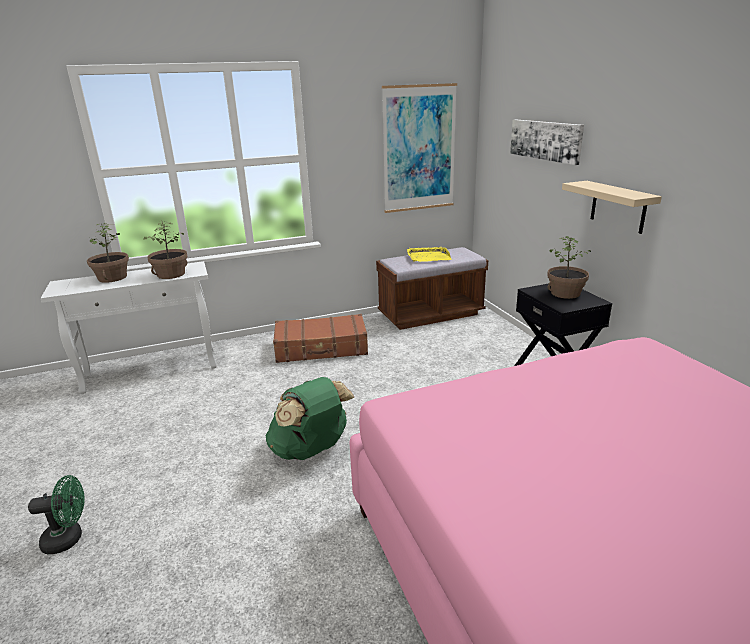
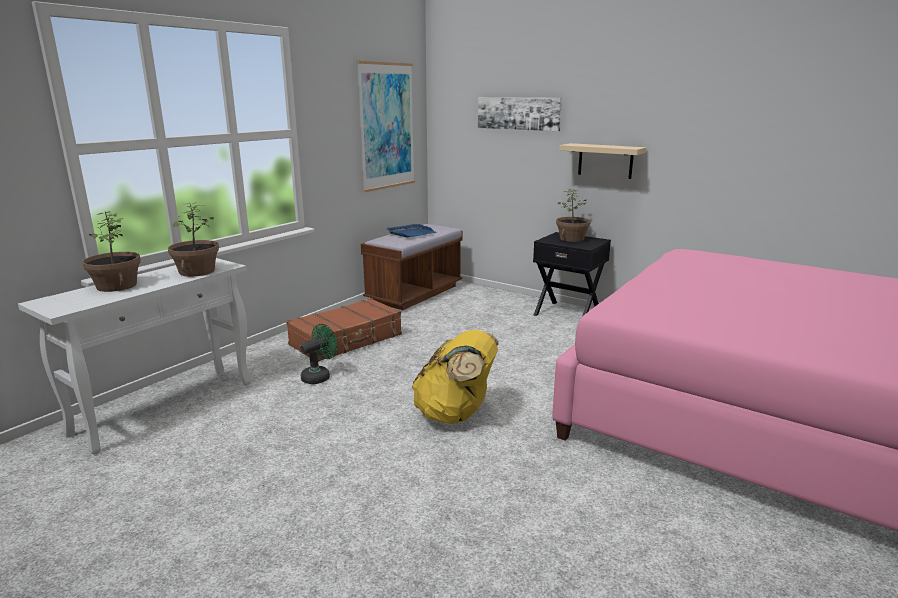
camera: 35 degrees left, 5 degrees down
(69, 538) = (313, 568): green fan -> green fan (319, 376)
(311, 450) = (455, 414): green backpack -> yellow backpack
(428, 257) = (411, 233): yellow tray -> blue tray

